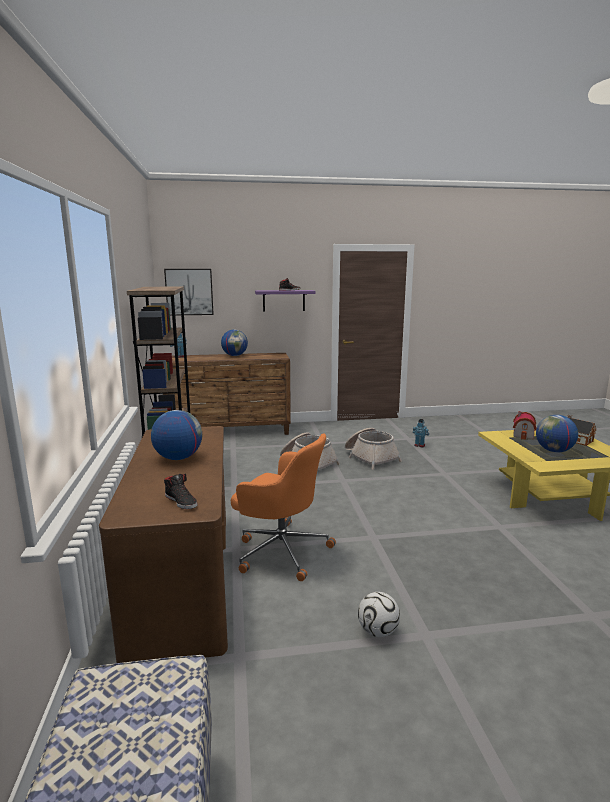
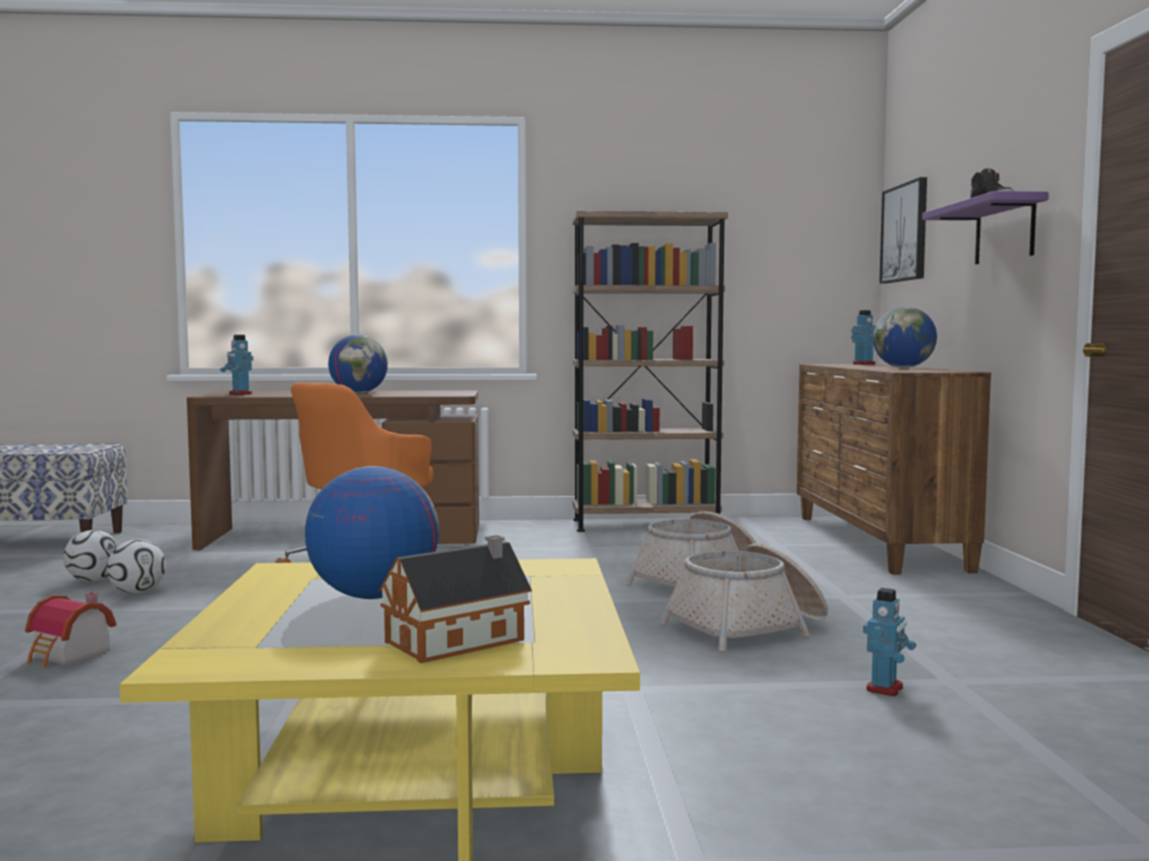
camera: 95 degrees right, 10 degrees down
(181, 501) = (239, 394): black shoe -> toy robot
(350, 676) = (93, 580): none -> football
(525, 435) = (544, 593): toy house -> toy house (69, 655)

